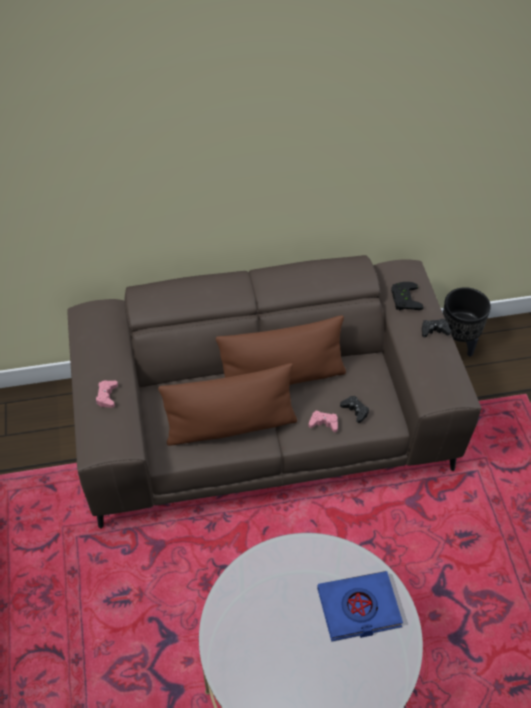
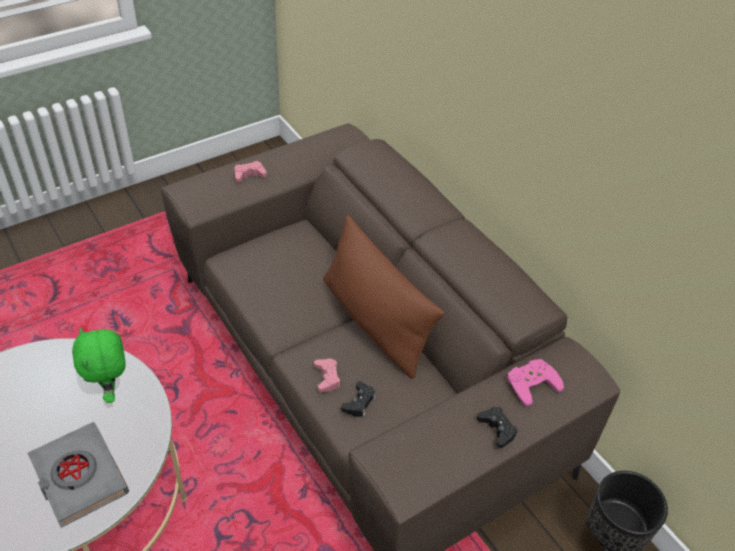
camera: 65 degrees right, 5 degrees down
(231, 426) = (287, 298): brown pillow -> none
(281, 571) = (111, 390): none -> green plush toy
(358, 608) = (79, 477): blue book -> grey book
(403, 299) = (531, 381): black game controller -> pink game controller

